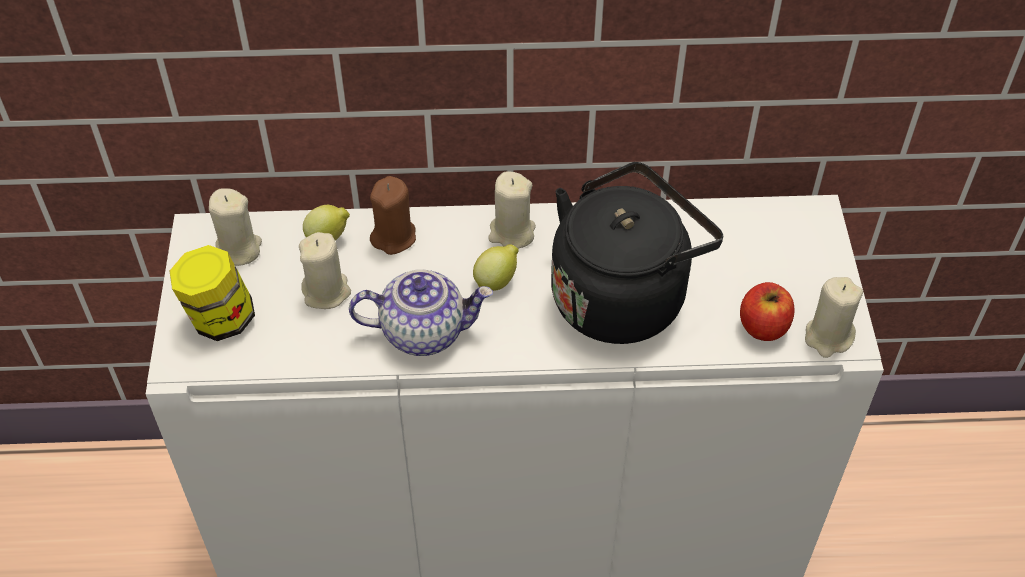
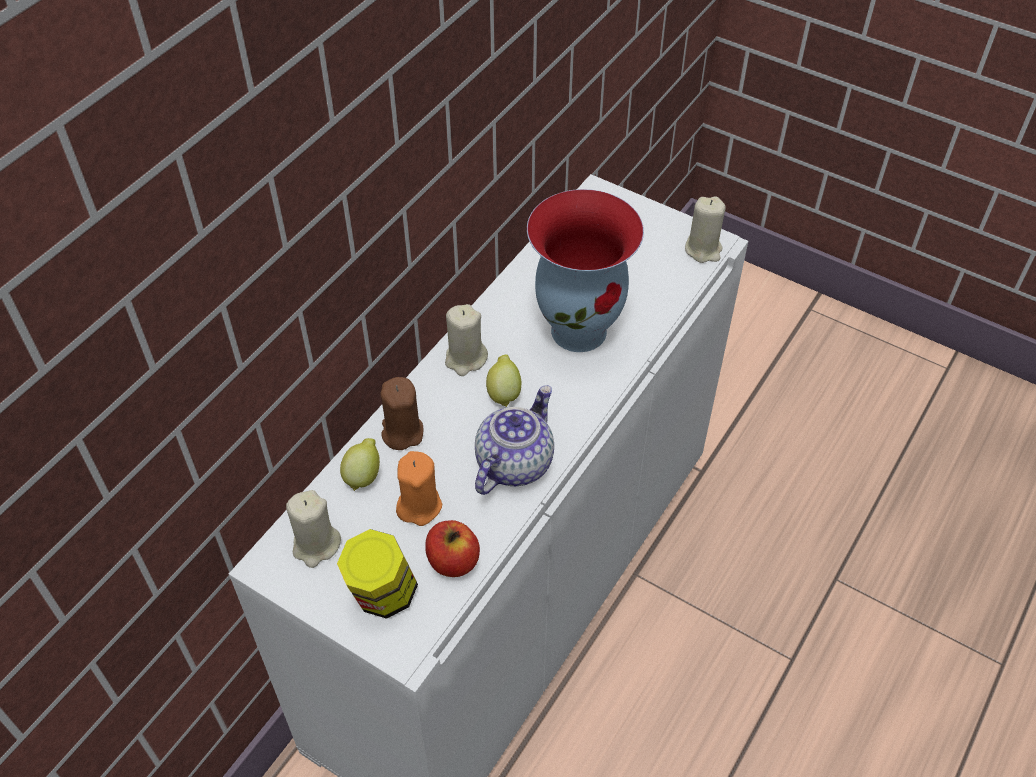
camera: 55 degrees left, 0 degrees up
(326, 292) = (419, 505): beige candle -> orange candle
(623, 295) = (580, 329): black kettle -> vase
(763, 326) = (668, 275): apple -> apple (453, 561)

